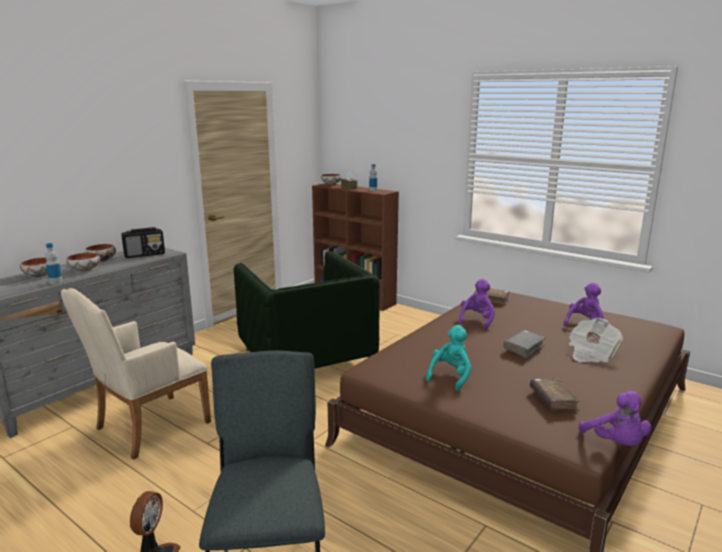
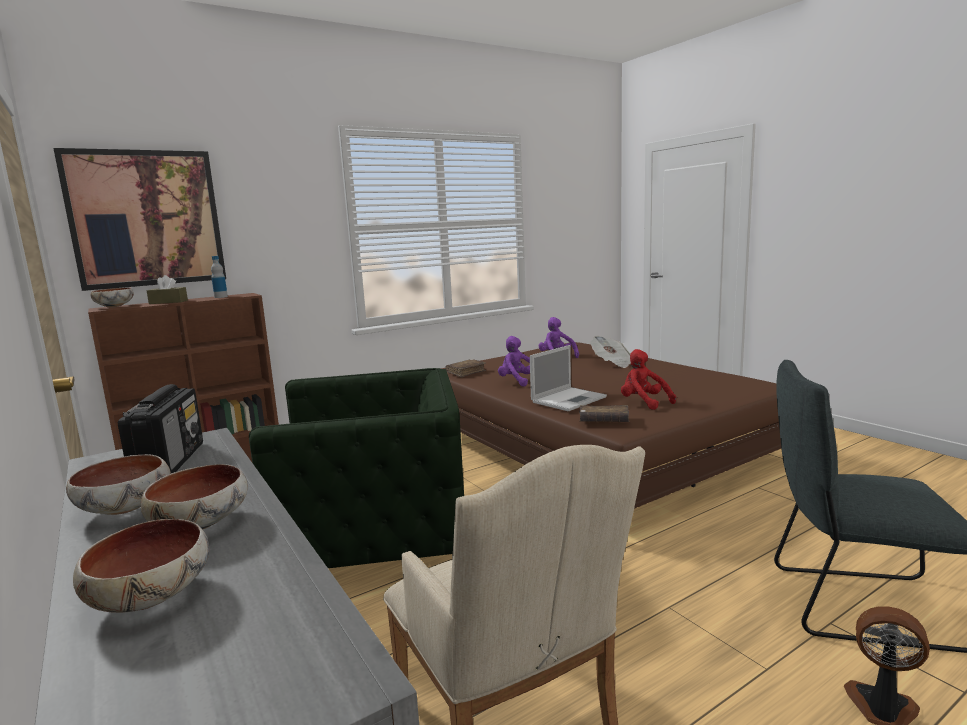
camera: 70 degrees left, 5 degrees down
(55, 282) = (277, 556): bottle -> none
(355, 136) = (146, 219): none -> picture
(435, 344) = (569, 399): none -> laptop
(450, 376) = (643, 403): turquoise plush toy -> red plush toy
(523, 348) = (595, 375): grey book -> none
(553, 400) = (693, 382): brown book -> brown book (603, 421)
(616, 443) = (759, 377): purple plush toy -> none

